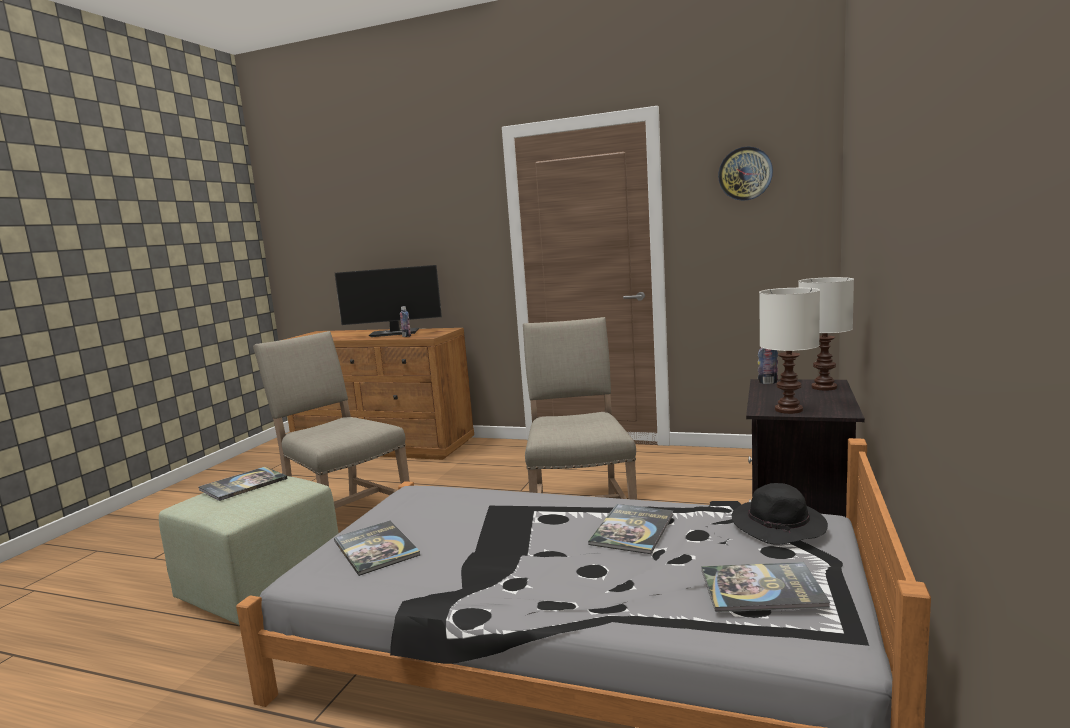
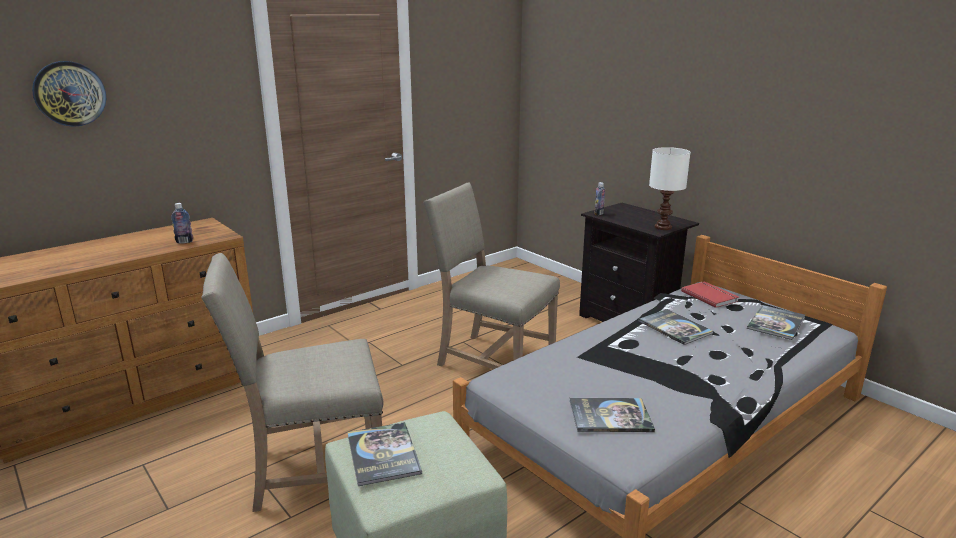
camera: 60 degrees left, 10 degrees up
(395, 333) = (141, 242): monitor -> none
(745, 173) = (468, 44): wall clock -> wall clock (69, 93)
(780, 527) = (710, 296): black hat -> red book
(823, 387) = (630, 210): white table lamp -> none

